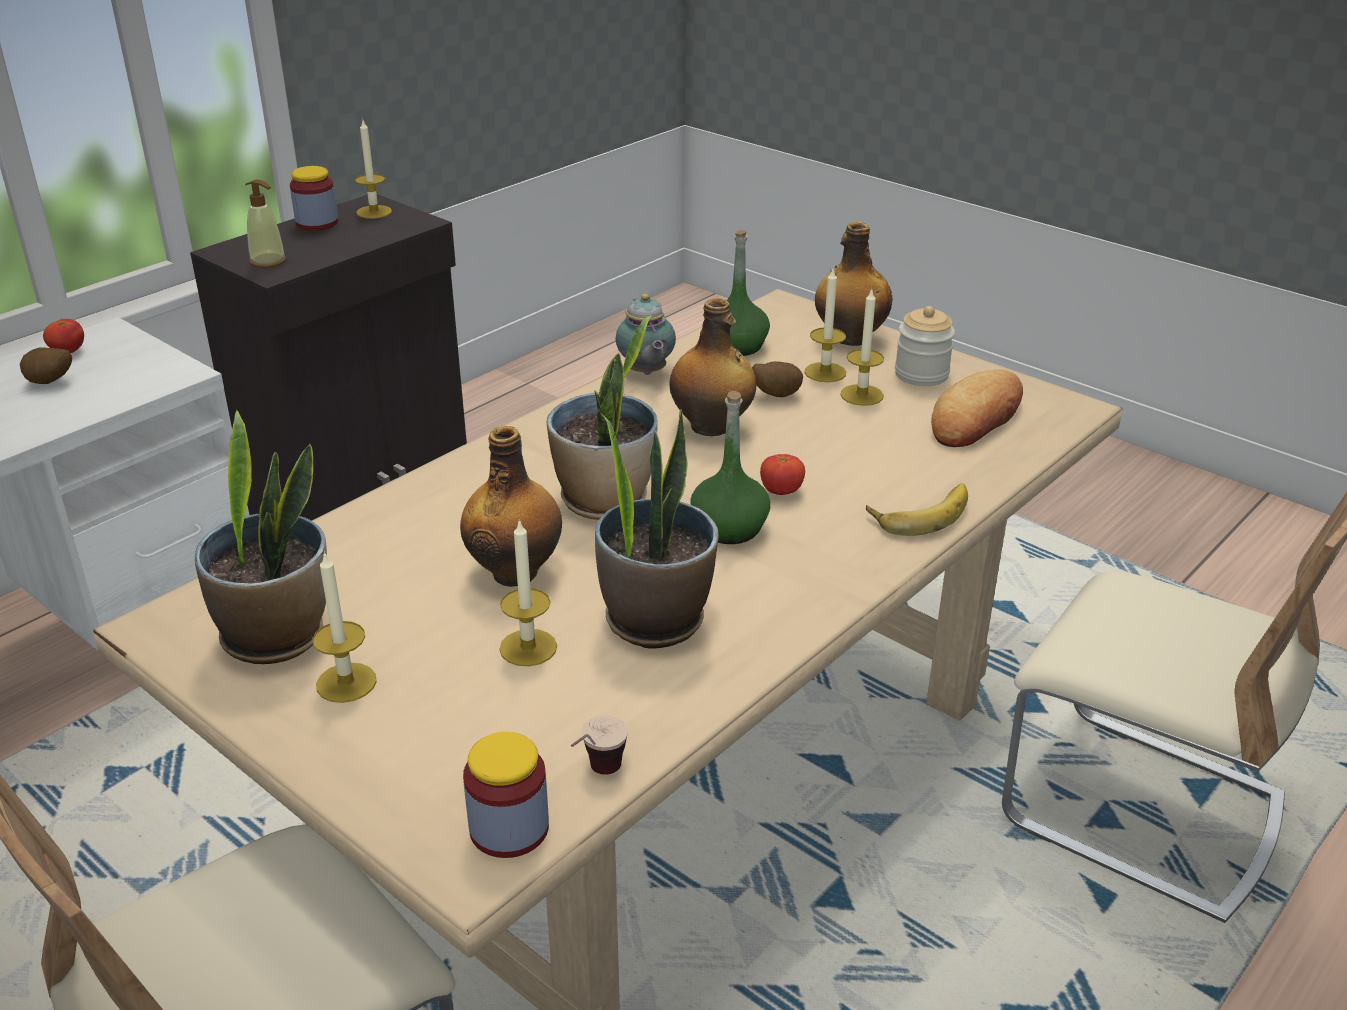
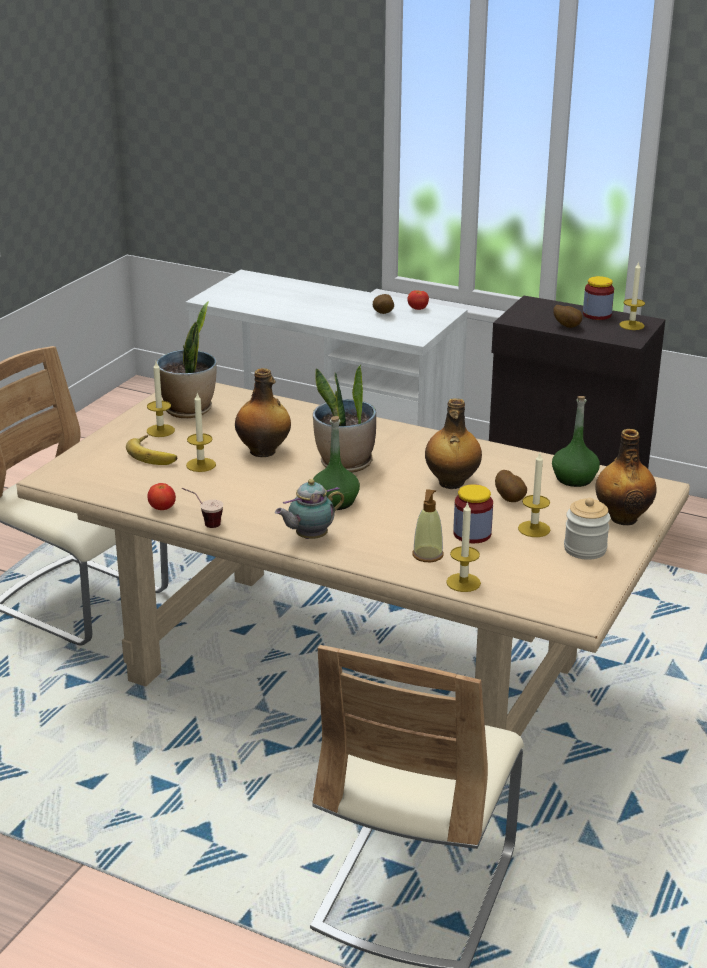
camera: 75 degrees right, 5 degrees down
(268, 261) = (528, 315): soap dispenser -> soap dispenser (427, 555)
(336, 246) = (567, 326): none -> potato
(509, 829) = (74, 481): jar -> jar (472, 534)
(596, 776) = (112, 494): cup -> cup (203, 523)
(646, 373) = (509, 454): teapot -> teapot (309, 537)
(655, 619) = (236, 492): potted plant -> none
(781, 492) = (385, 513): tomato -> tomato (162, 508)
(825, 372) = (559, 513): candle -> candle (463, 582)
(919, 512) = (386, 559): banana -> banana (154, 454)
(976, 418) = (531, 574): bread -> none

